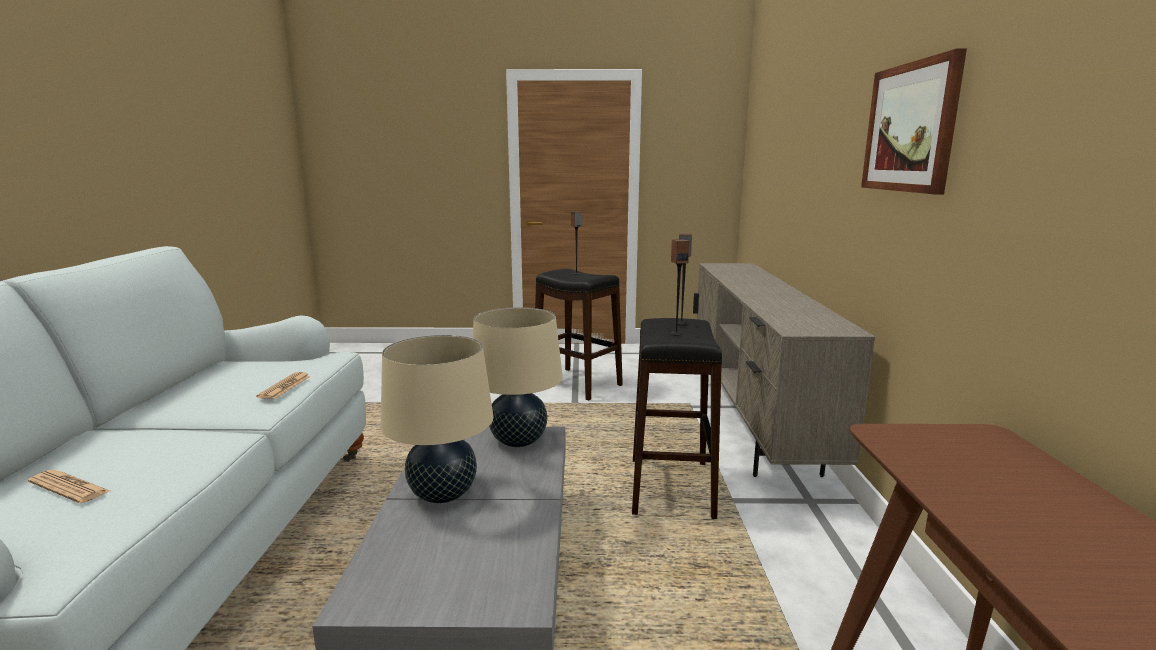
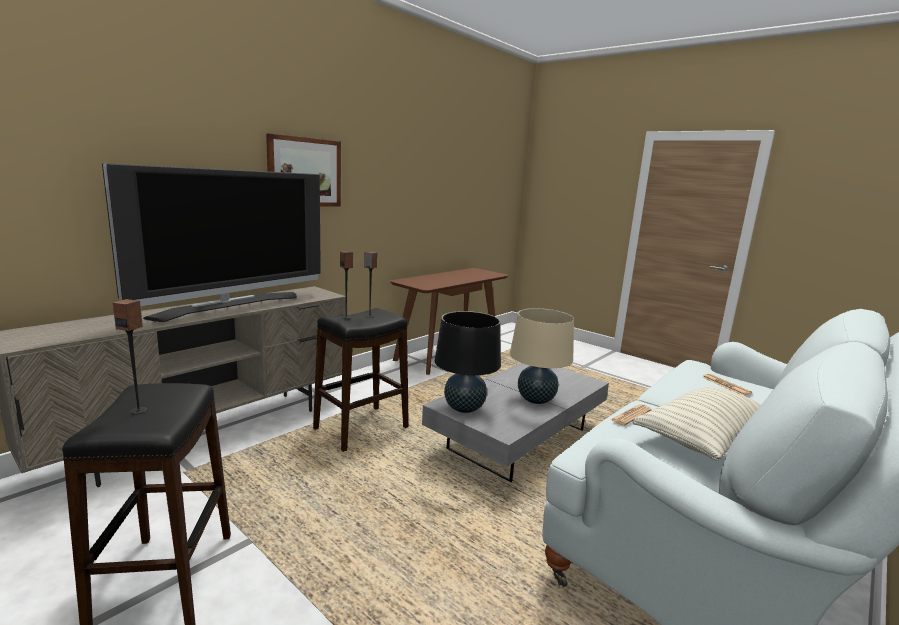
camera: 140 degrees left, 0 degrees up
(199, 391) = (706, 439): none -> pillow
(518, 441) = (464, 408): beige table lamp -> black table lamp
(774, 296) = (230, 306): none -> television

